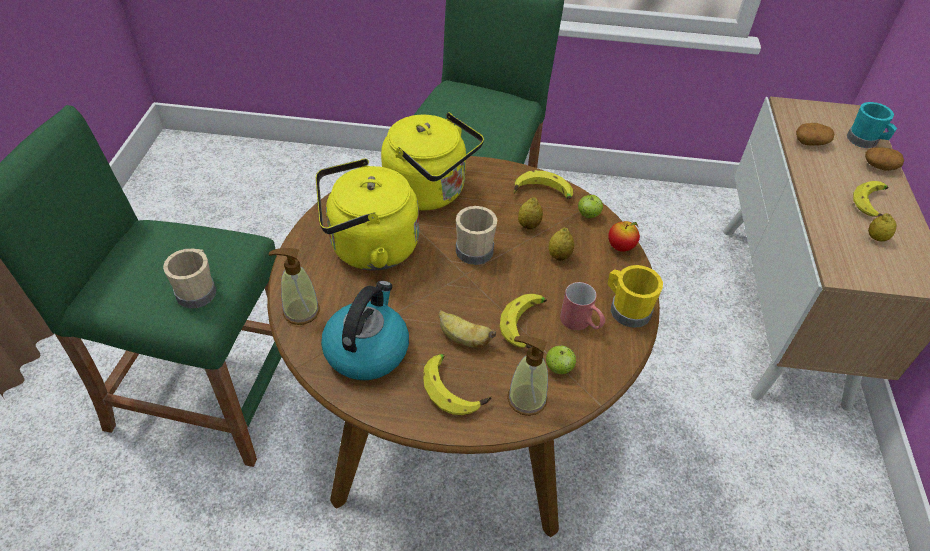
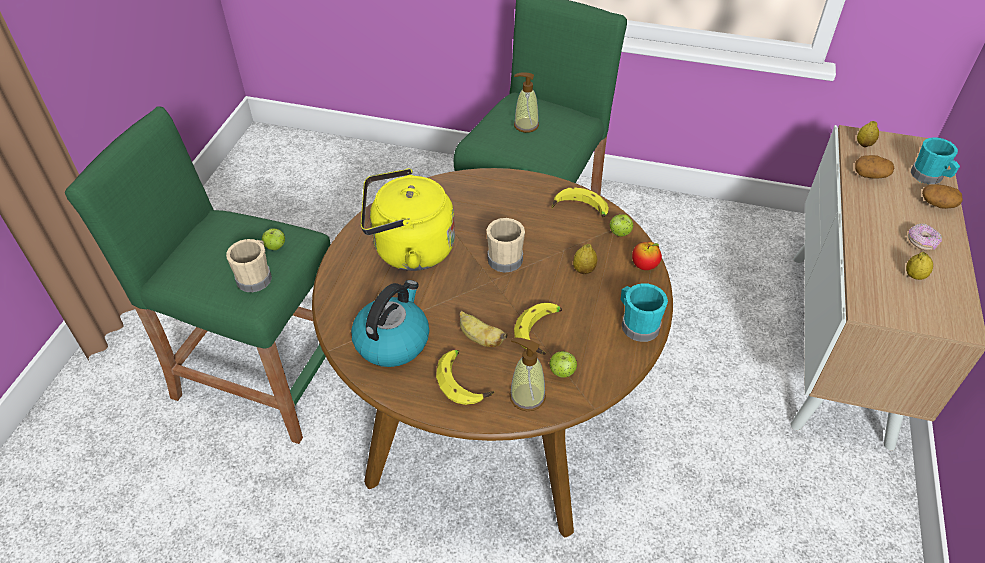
camera: 10 degrees right, 0 degrees up
(216, 256) = (275, 247): none -> apple
(301, 311) = (340, 302): soap dispenser -> soap dispenser (526, 125)
(430, 192) = (474, 202): yellow kettle -> none
(529, 225) = (561, 239): lemon -> lemon (864, 144)
(581, 323) = (591, 334): red mug -> none
(626, 309) = (637, 324): yellow mug -> turquoise mug
(874, 204) = (921, 242): banana -> donut

